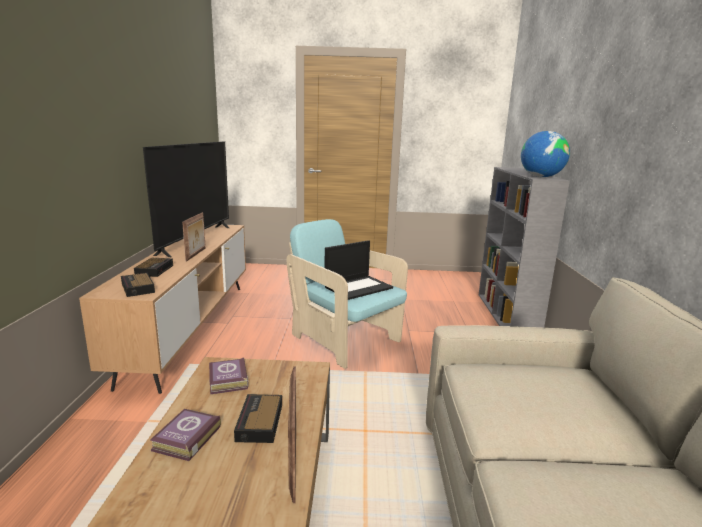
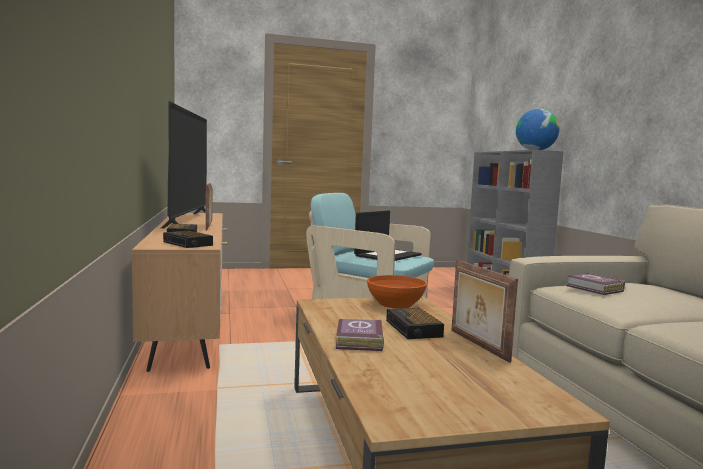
camera: 15 degrees left, 10 degrees down
(227, 380) = (344, 310): book -> book (595, 289)
(286, 374) = (395, 304): none -> orange bowl

